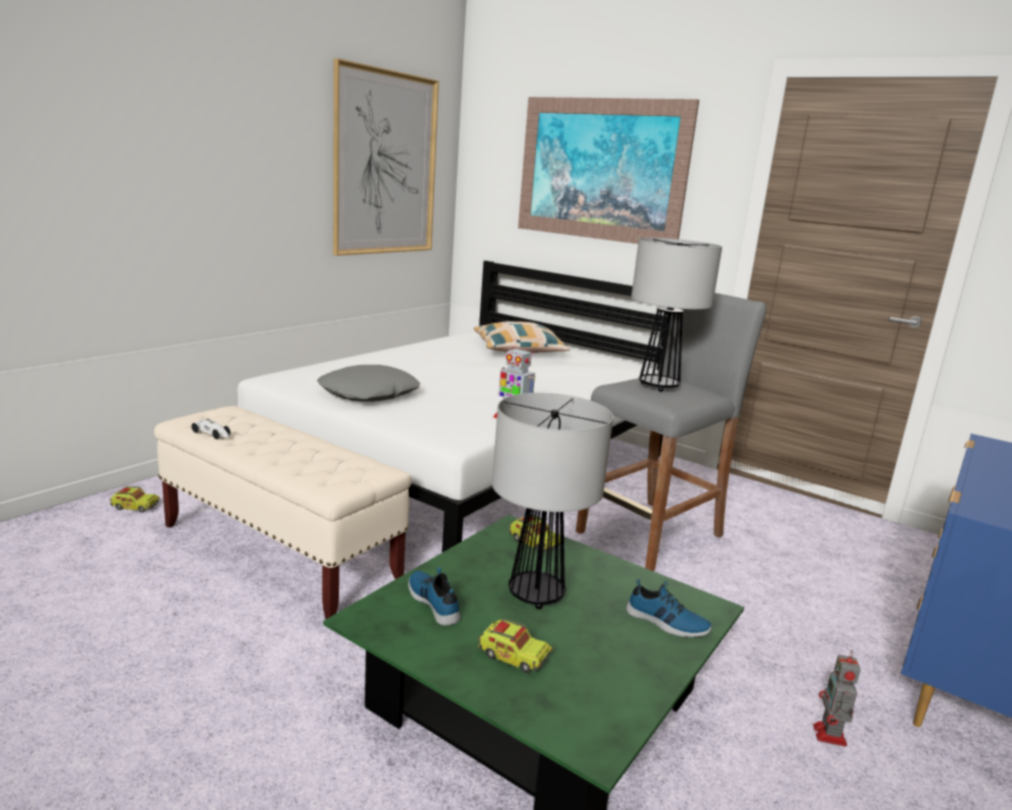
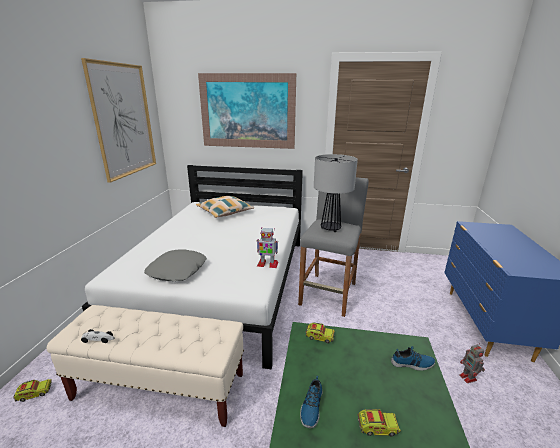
camera: 25 degrees left, 5 degrees up
(434, 602) = (311, 407): shoe -> shoe turned 105 degrees counterclockwise
(536, 595) = (350, 374): table lamp -> none

